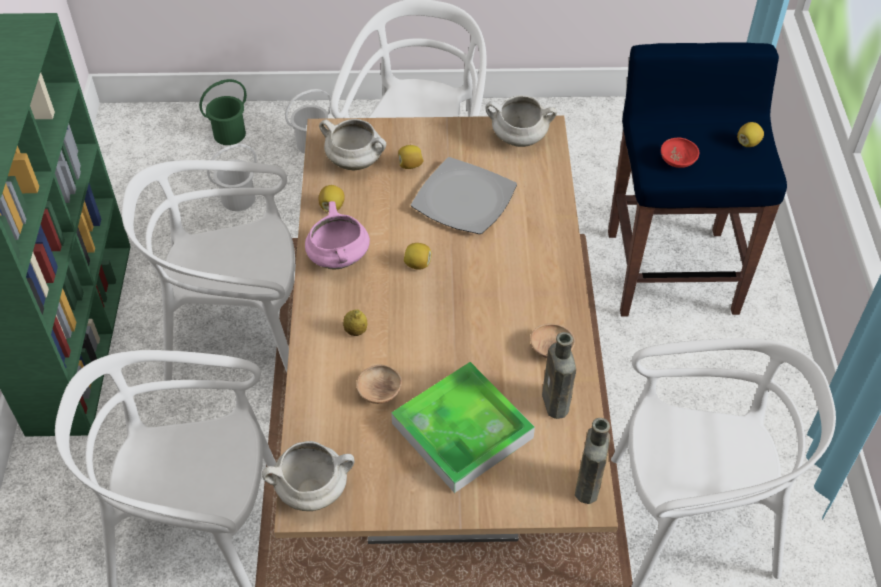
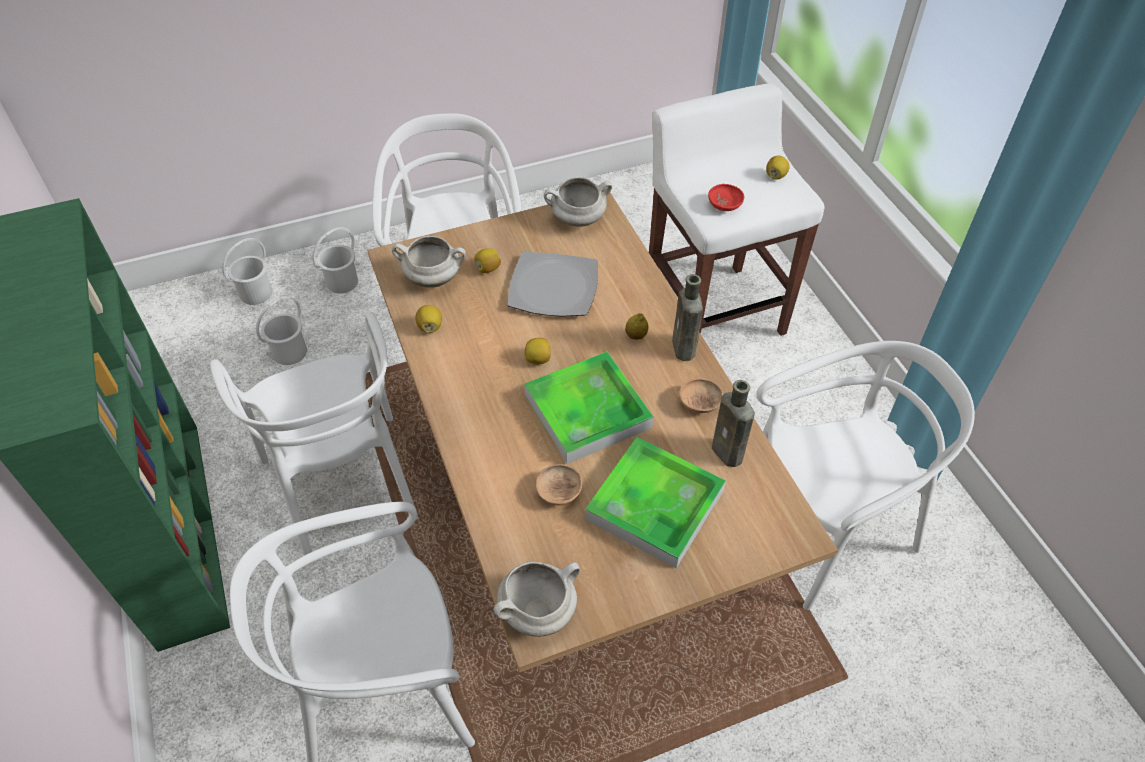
camera: 20 degrees left, 0 degrees up
(229, 134) = (255, 293): green bucket -> white bucket
(238, 337) = (343, 484): white chair -> white chair turned 90 degrees counterclockwise
(337, 258) = (458, 374): pink cooking pot -> none
(356, 331) = (508, 440): lemon -> lemon (636, 336)
(440, 326) = (587, 411): none -> tray
(587, 489) = (795, 523): brown bottle -> brown bottle (684, 350)
(671, 270) = (713, 311): blue stool -> white stool

